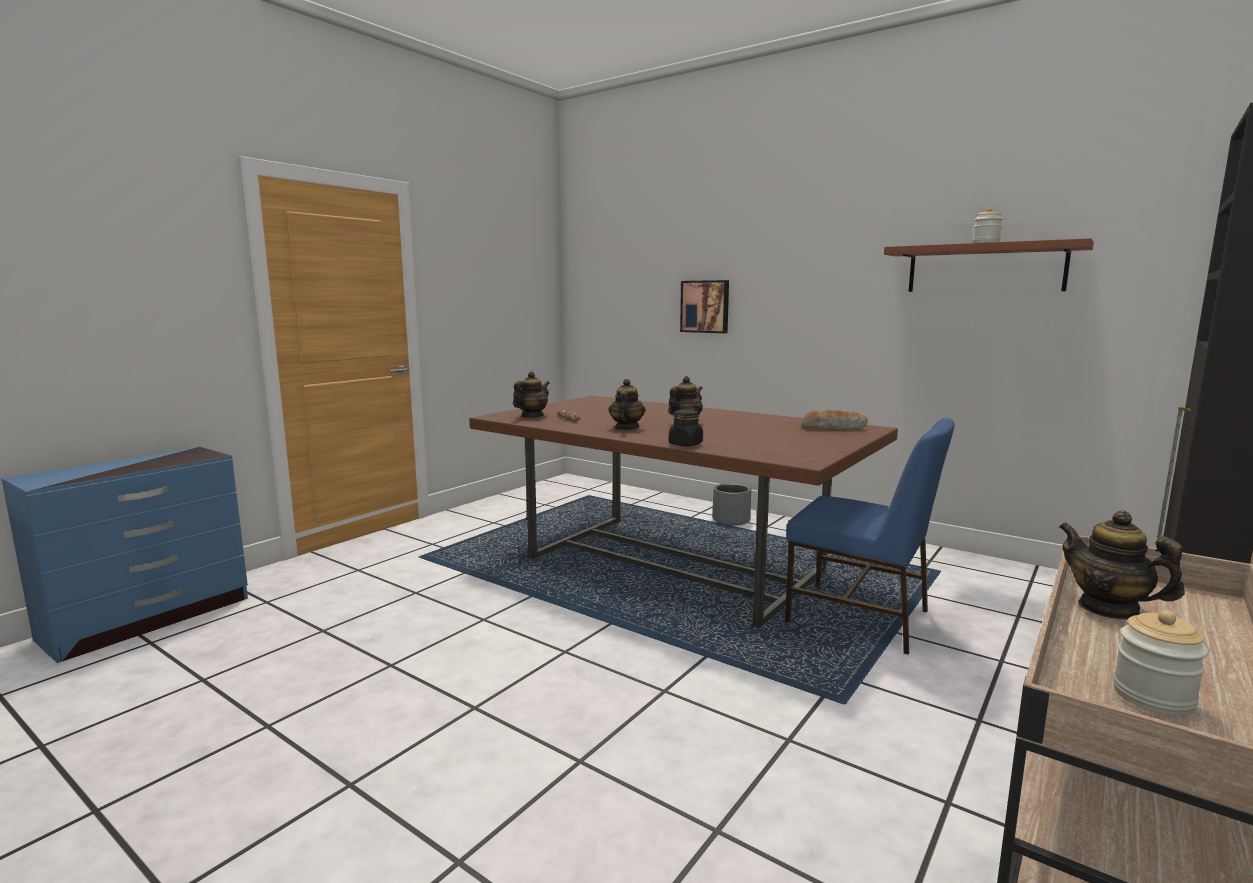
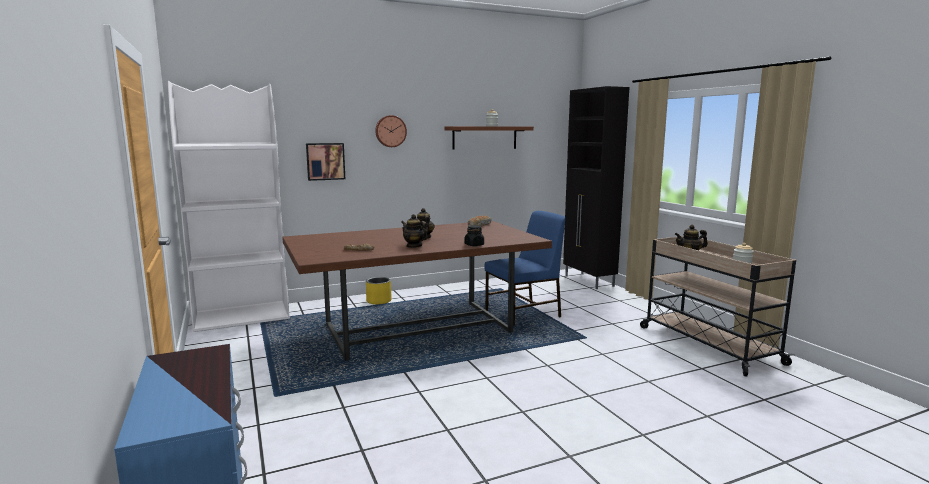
camera: 60 degrees left, 0 degrees up
(532, 416) = (333, 254): teapot -> none
(588, 488) = (243, 317): none -> white bookcase
(731, 520) = (379, 301): grey planter -> yellow planter
(798, 261) = (390, 131): none -> wall clock

